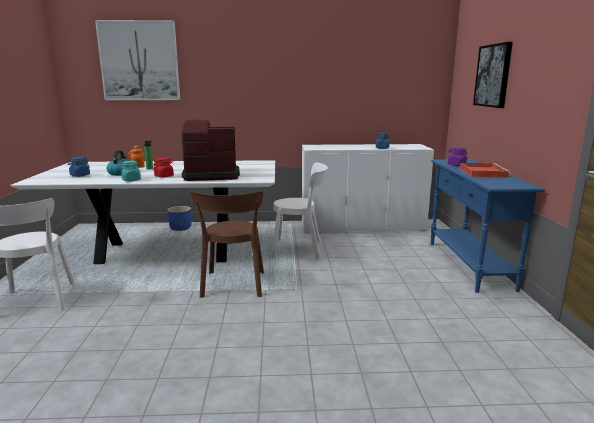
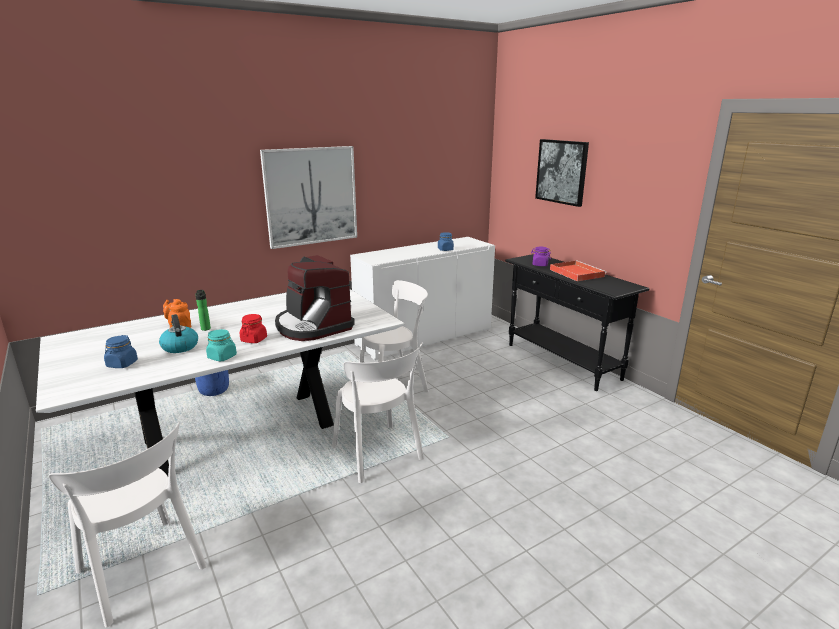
camera: 30 degrees left, 5 degrees up
(139, 61) = (119, 165): picture -> picture (311, 196)
(211, 175) = (313, 326): coffee machine -> coffee machine turned 90 degrees counterclockwise
(233, 286) = (379, 455): brown chair -> white chair
(469, 265) = (562, 362): blue console table -> black console table

